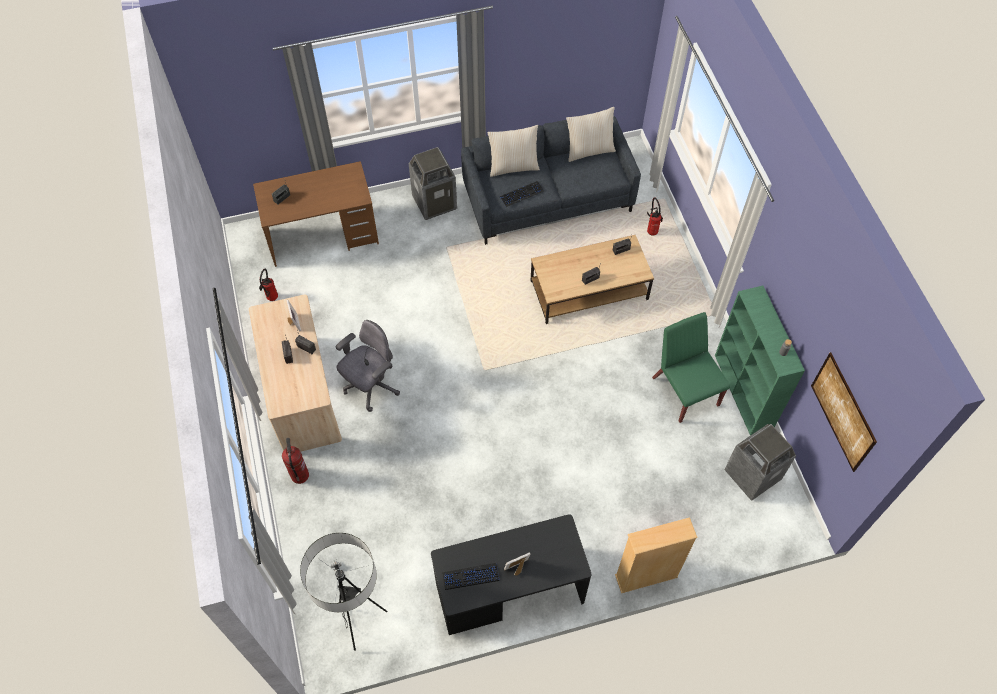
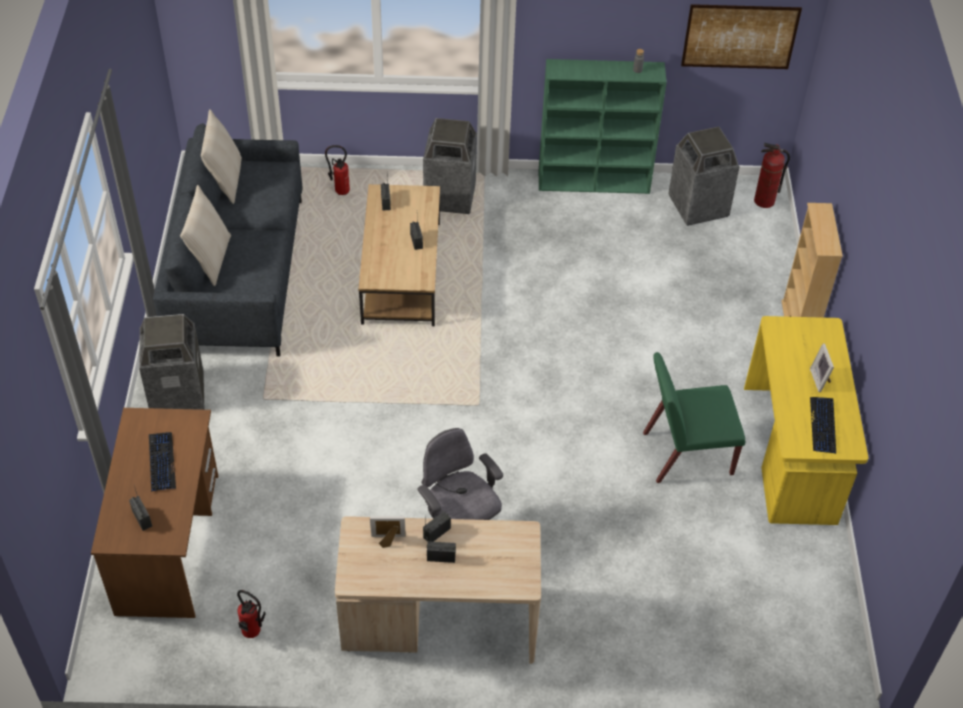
camera: 75 degrees left, 10 degrees down
(300, 475) = (572, 649): fire extinguisher -> fire extinguisher (764, 201)
(359, 620) = (800, 619): floor lamp -> none
(509, 592) = (792, 454): black desk -> yellow desk
(521, 194) = (262, 262): keyboard -> keyboard (161, 462)
(678, 298) = (449, 197): none -> trash can
(685, 390) = (576, 228): green chair -> green chair (686, 454)

